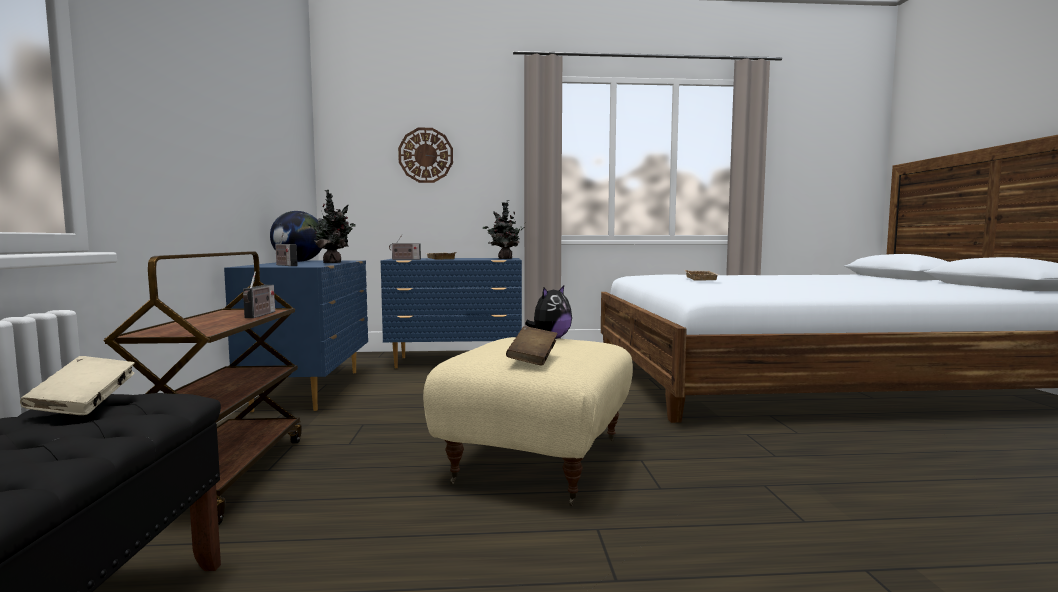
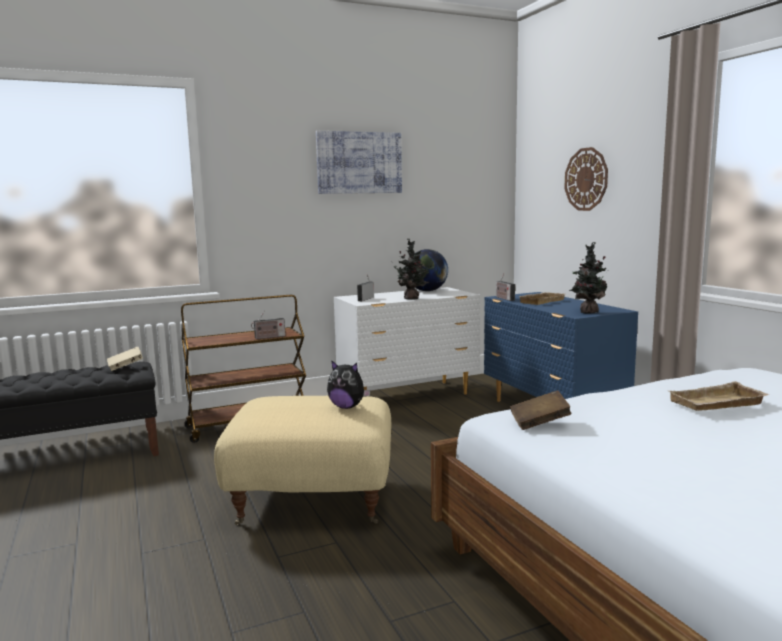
camera: 70 degrees right, 5 degrees up
(231, 83) = (359, 163): none -> picture
(312, 389) = (409, 396): blue dresser -> white dresser
(532, 359) = (258, 413): brown book -> brown book (539, 423)

